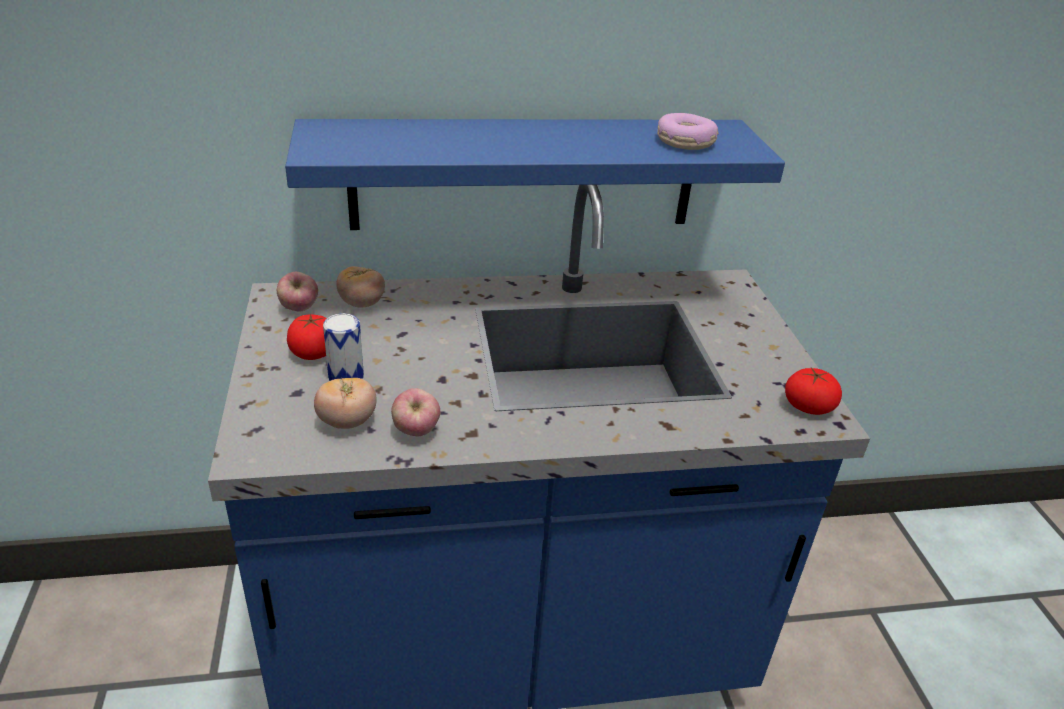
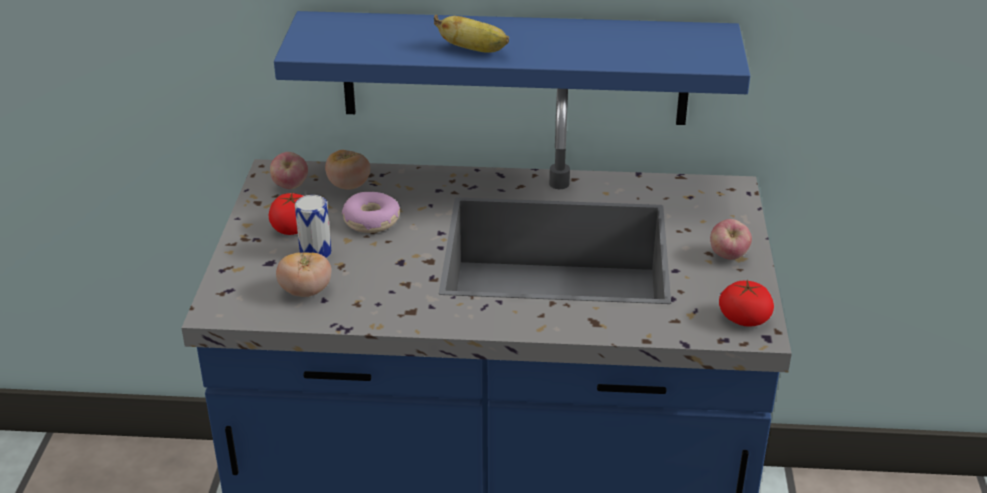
camera: 15 degrees right, 0 degrees up
(416, 432) = (362, 305): apple -> apple (728, 257)
(503, 149) = (474, 50): none -> banana
(685, 142) = (659, 49): donut -> donut (371, 221)

